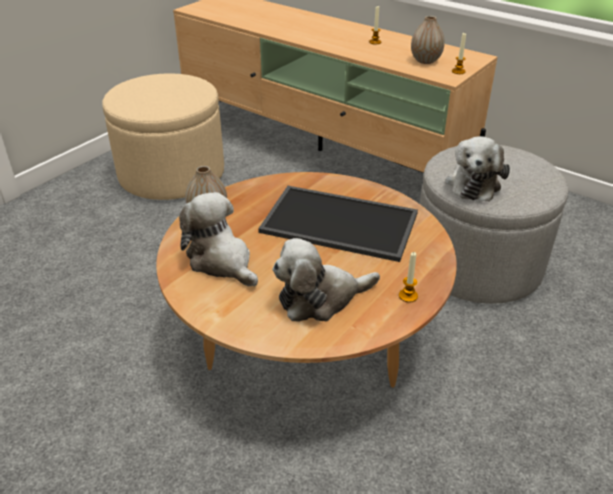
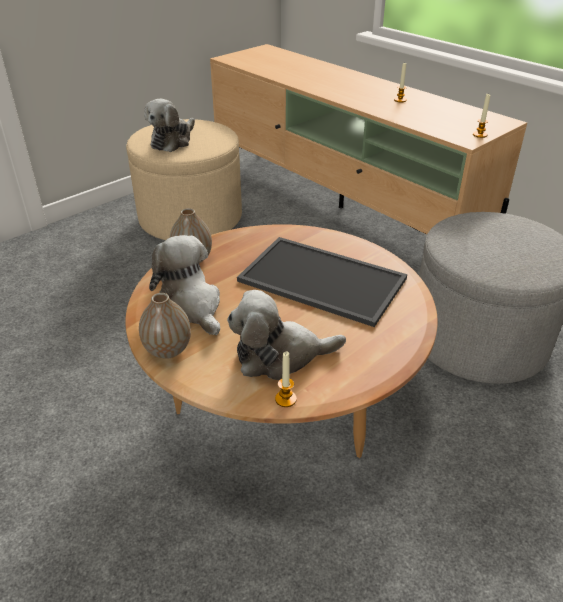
camera: 10 degrees right, 0 degrees up
(408, 296) = (373, 364): candle -> candle (285, 399)
(425, 61) = (447, 122): vase -> vase (168, 350)
(473, 183) = (475, 252): plush toy -> plush toy (172, 141)

